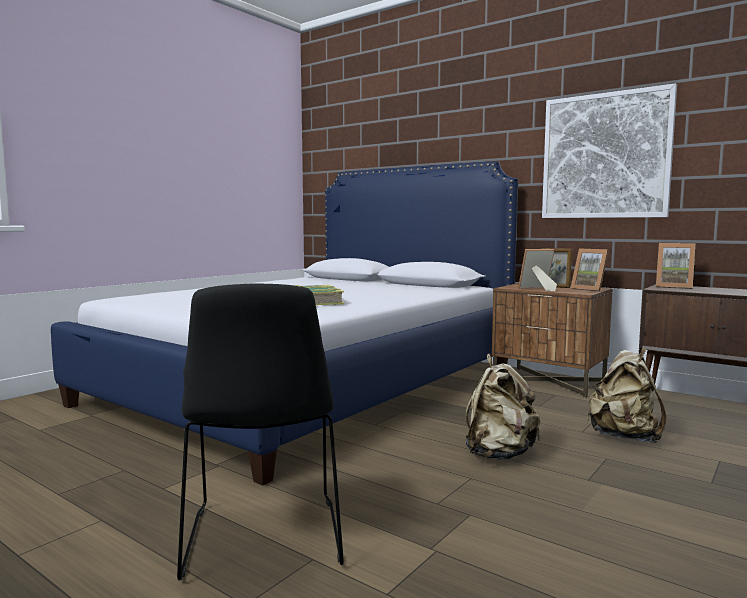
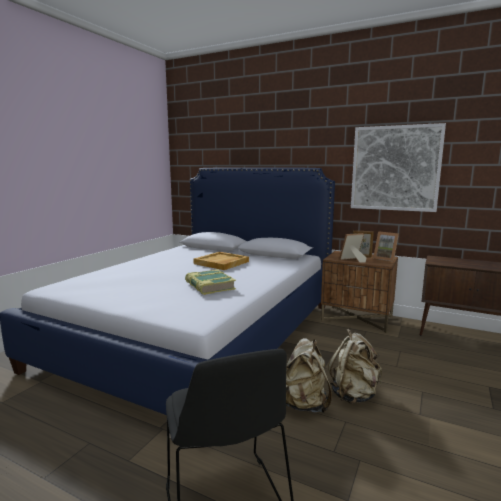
camera: 10 degrees left, 5 degrees up
(346, 288) = (221, 263): none -> beige tray
(624, 437) = (424, 369): beige backpack -> beige backpack (303, 404)
(673, 287) = (441, 259): picture frame -> none

